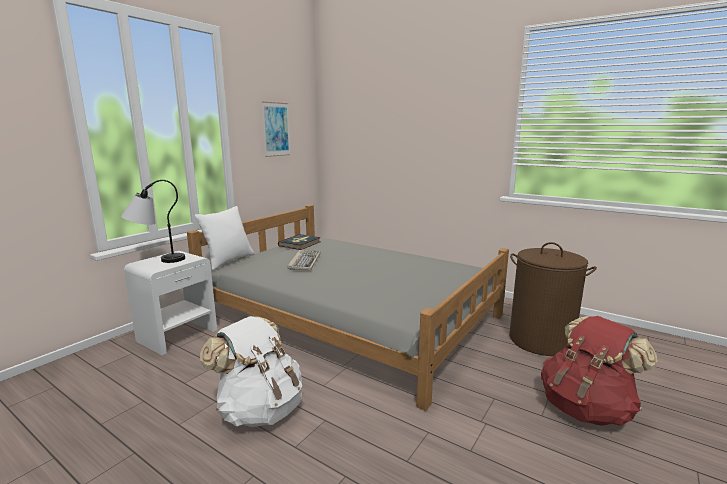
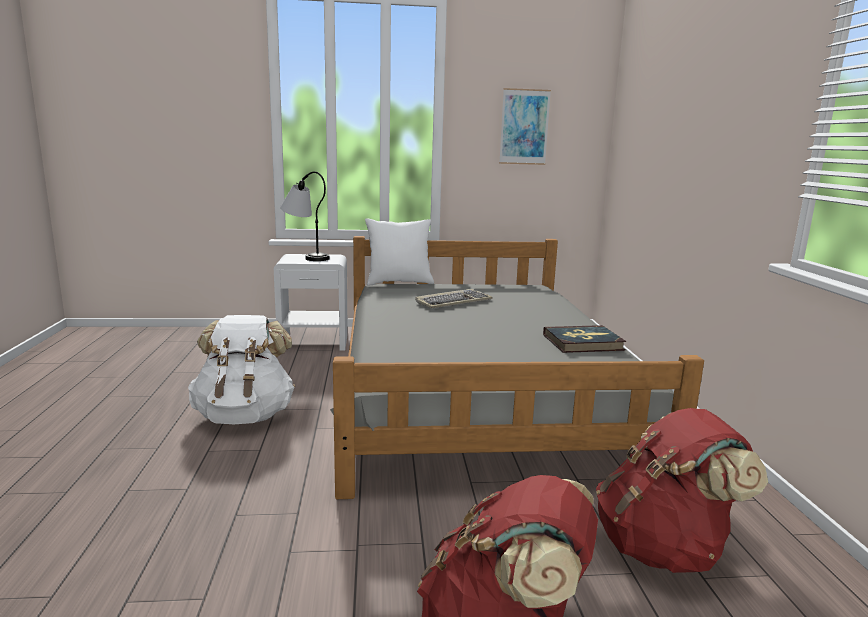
camera: 50 degrees right, 0 degrees up
(300, 244) = (501, 286): book -> book (583, 342)
(541, 340) = (663, 548): brown laundry basket -> red backpack

